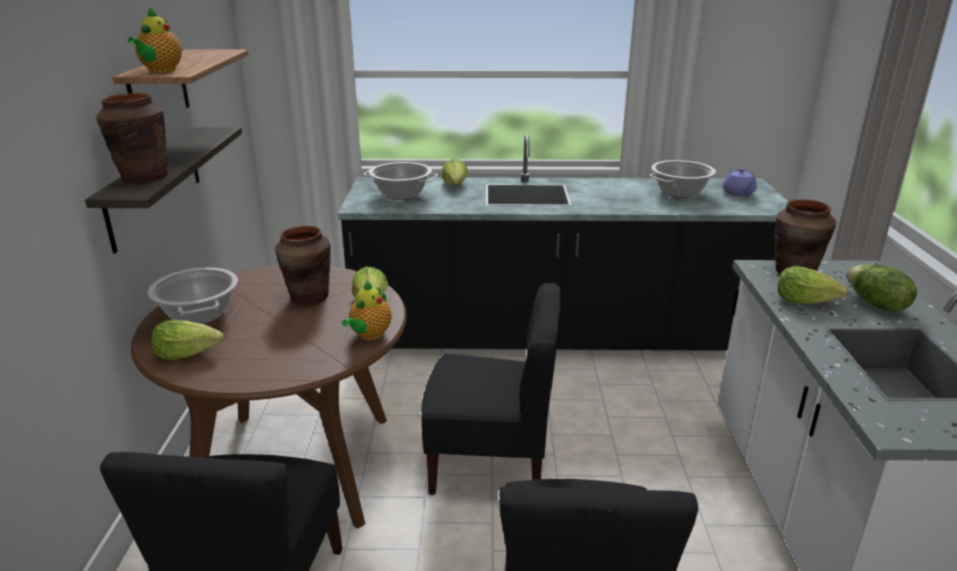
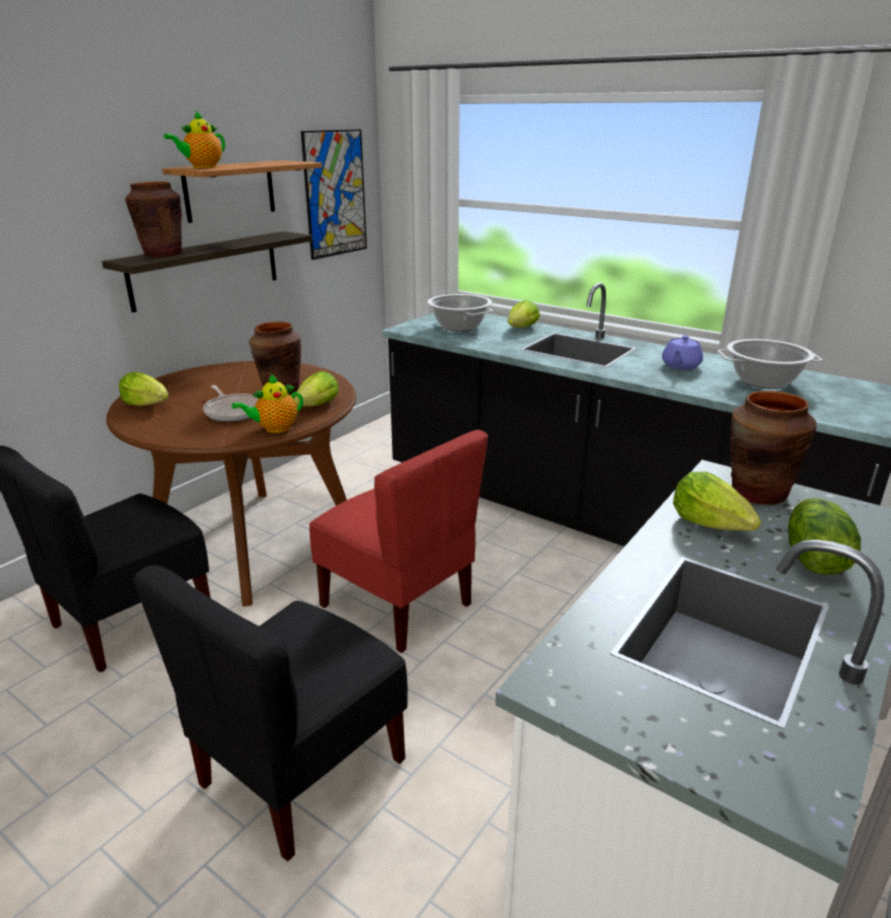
camera: 35 degrees right, 0 degrees up
(199, 315) = (195, 382): cooking pot -> none
(220, 78) = (335, 194): none -> picture
(299, 331) = (234, 411): none -> frying pan
(490, 463) = (398, 604): black chair -> red chair
(738, 193) = (847, 397): purple teapot -> purple teapot (680, 366)

